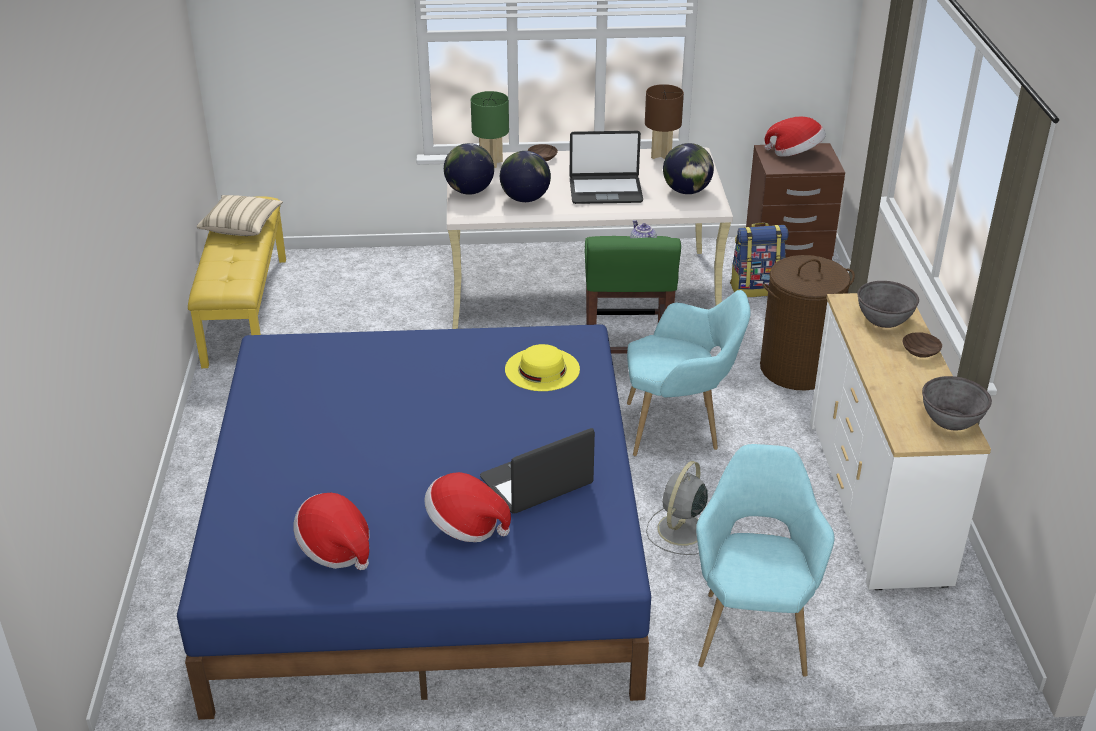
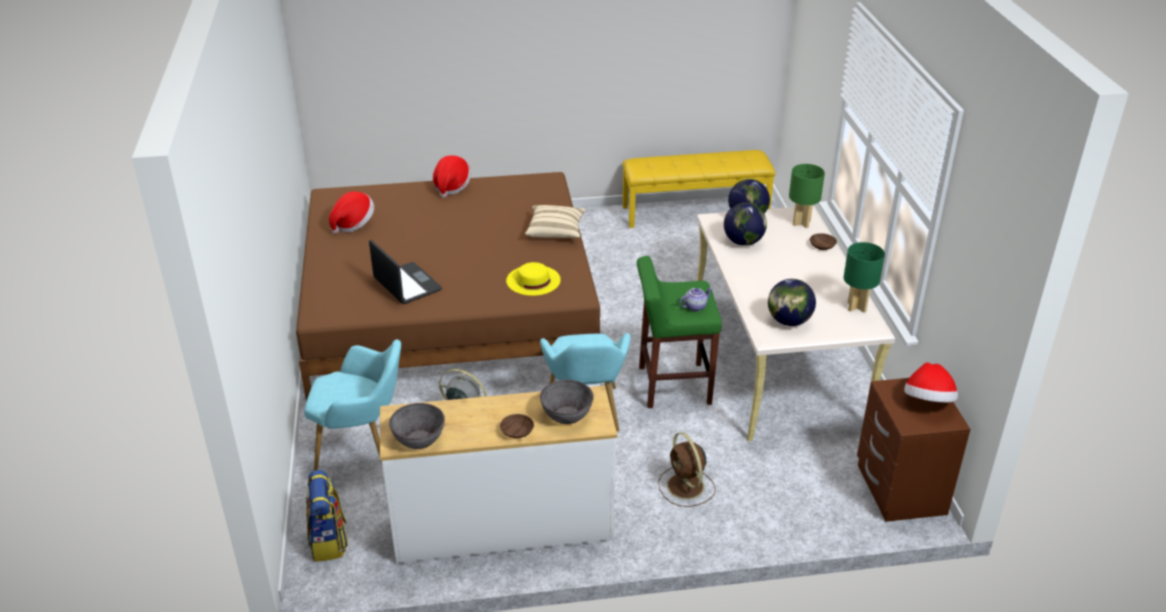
camera: 85 degrees right, 0 degrees up
(242, 226) = (721, 161): beige pillow -> beige pillow (555, 231)
(426, 545) = (449, 309): blue bed -> brown bed
(465, 526) = (367, 262): hat -> hat (451, 187)
(605, 191) = (773, 279): laptop -> none
(660, 155) = (856, 306): brown table lamp -> green table lamp
(756, 288) = (819, 465): backpack -> backpack (329, 542)
(797, 368) = (686, 487): brown laundry basket -> brown fan

